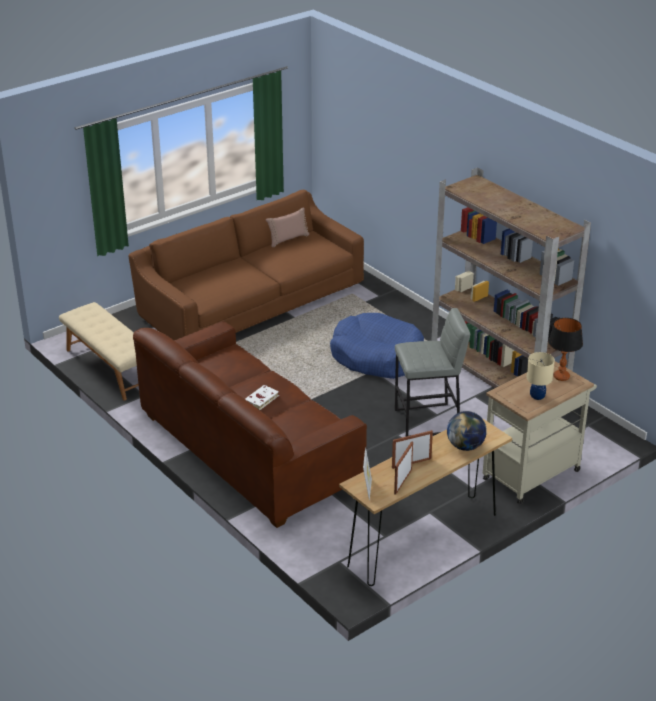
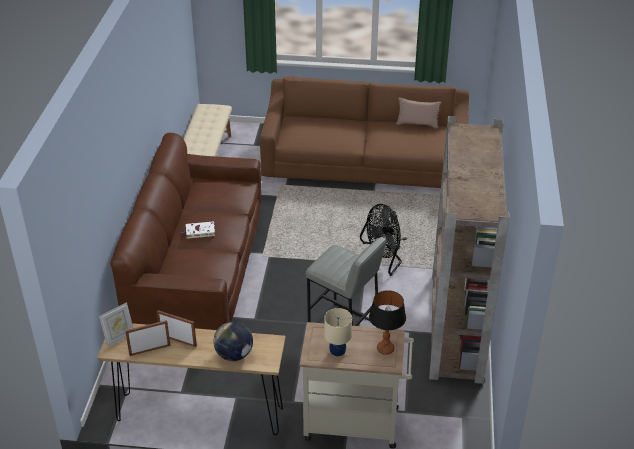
camera: 45 degrees right, 5 degrees up
(377, 356) = (385, 254): blue dog bed -> black fan

